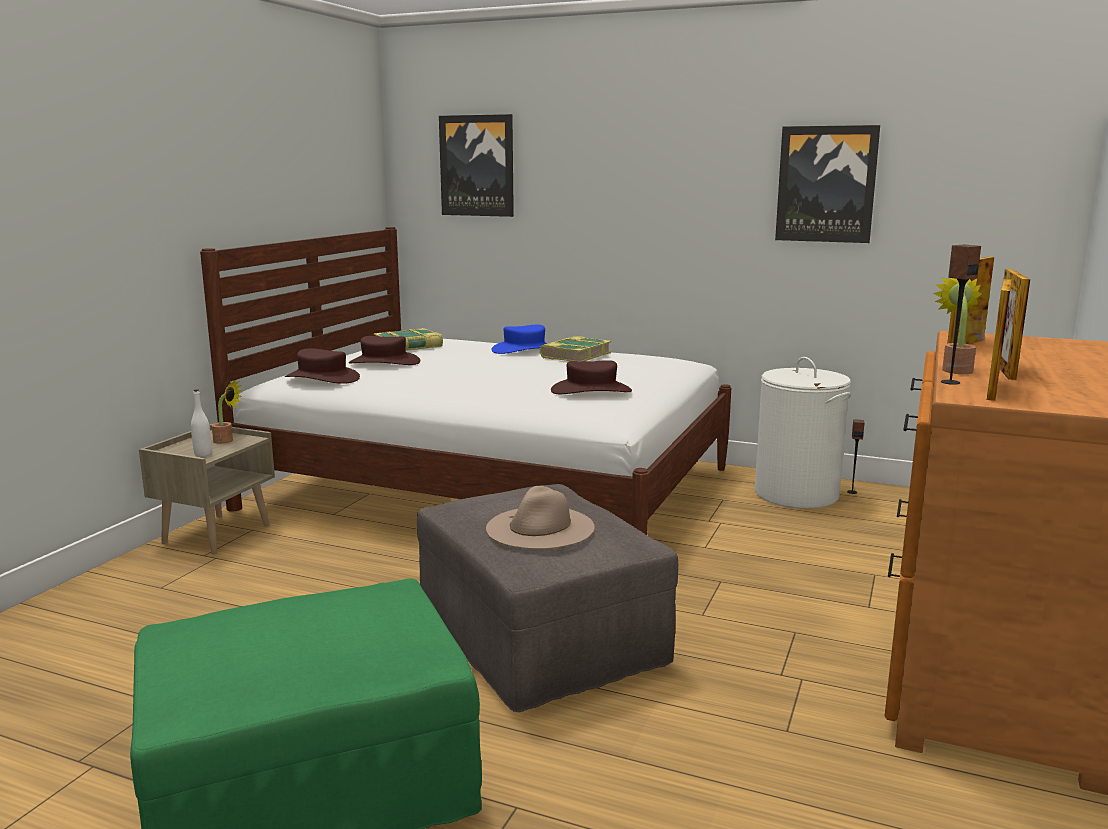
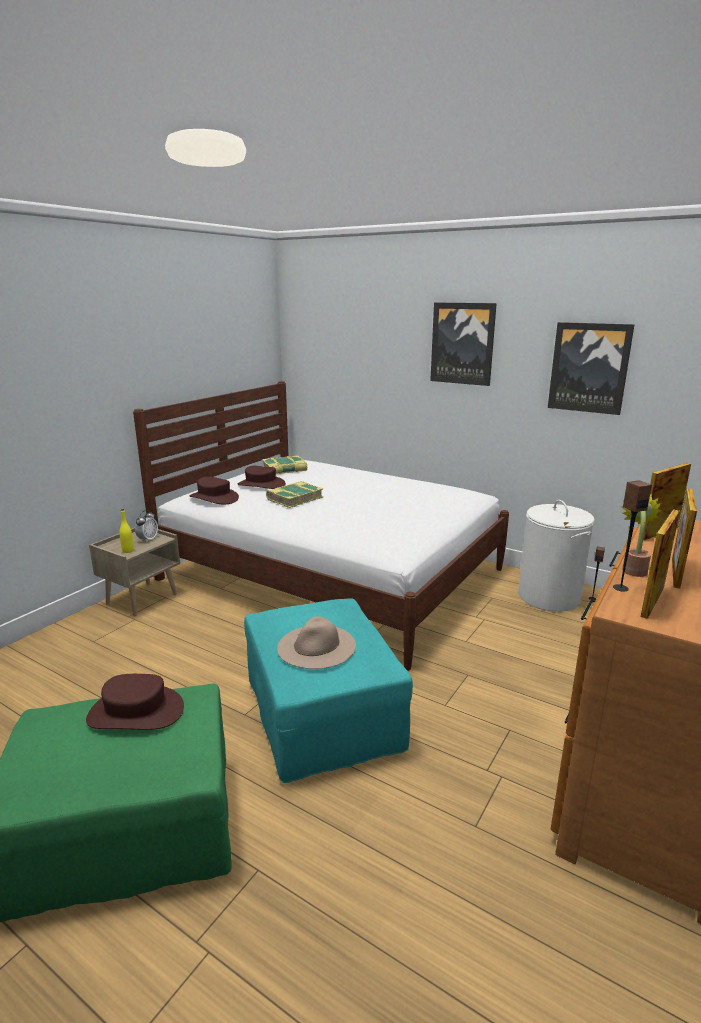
camera: 10 degrees right, 5 degrees up
(203, 454) = (128, 551): white bottle -> yellow bottle
(227, 441) = (148, 539): potted plant -> alarm clock
(477, 166) = (339, 341): picture -> picture (462, 343)
(524, 350) = (361, 477): blue hat -> none
(542, 639) = (324, 715): grey ottoman -> turquoise ottoman
(575, 355) = (394, 485): book -> book (294, 498)
(591, 390) = (391, 522): brown hat -> brown hat (136, 712)

